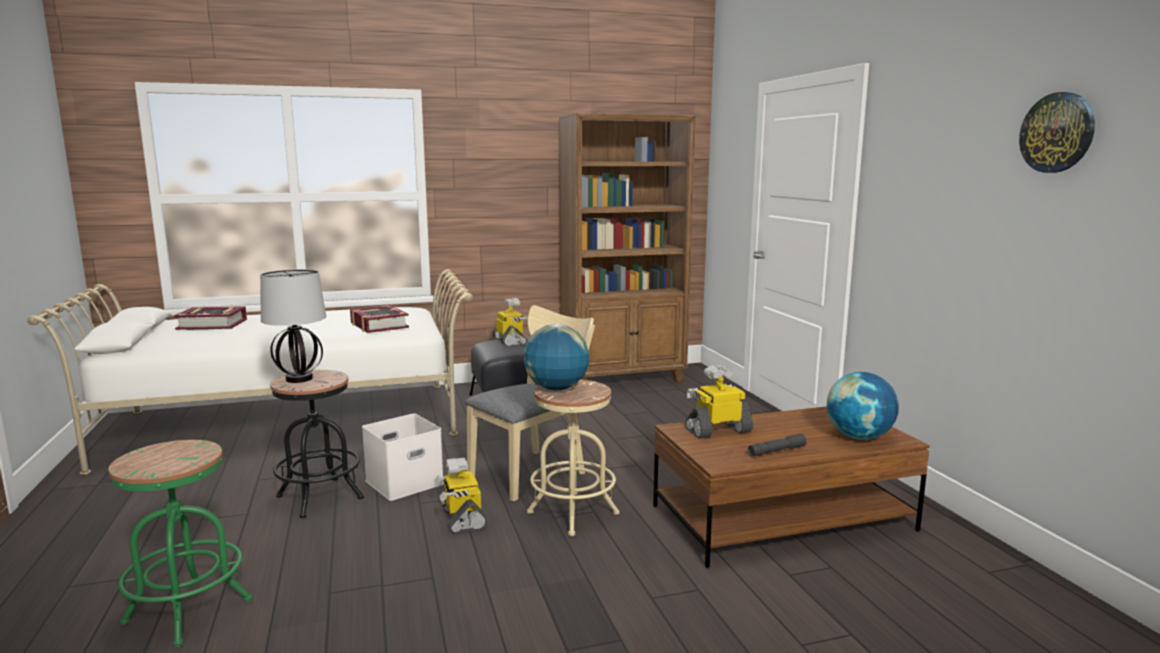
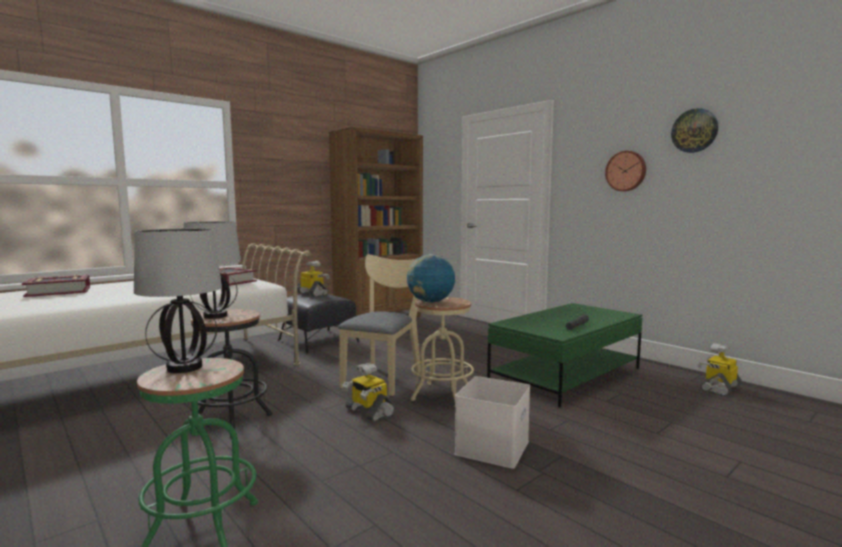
camera: 25 degrees left, 5 degrees down
(170, 450) = (185, 367): none -> table lamp
(405, 481) = (293, 398): white storage box -> white storage box (491, 446)
(718, 430) = (529, 321): toy robot -> toy robot (719, 388)
(781, 518) = (566, 375): brown coffee table -> green coffee table
(859, 437) = (605, 315): globe -> none
(954, 194) = (626, 171): none -> wall clock

